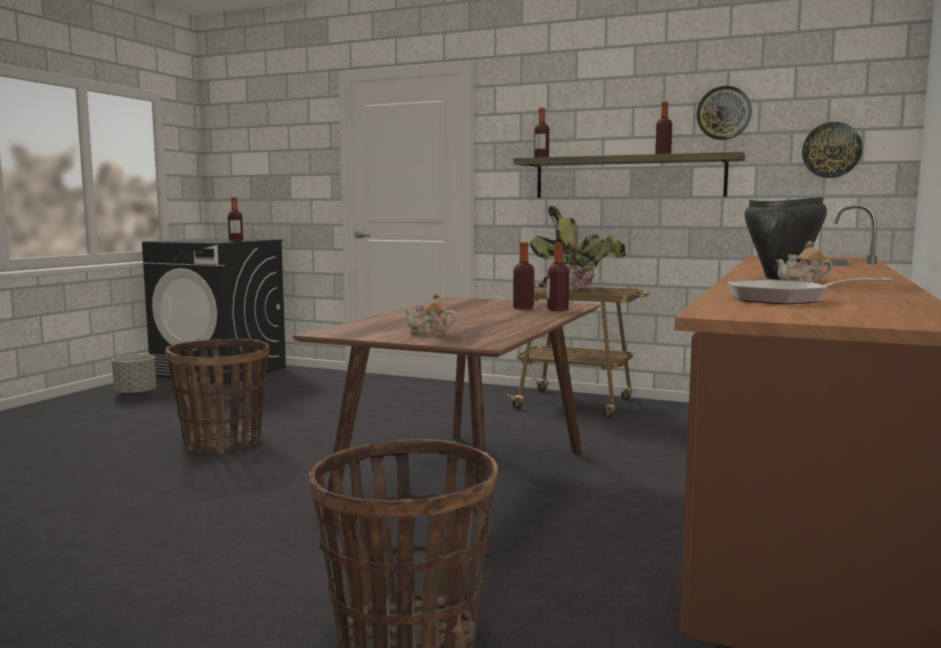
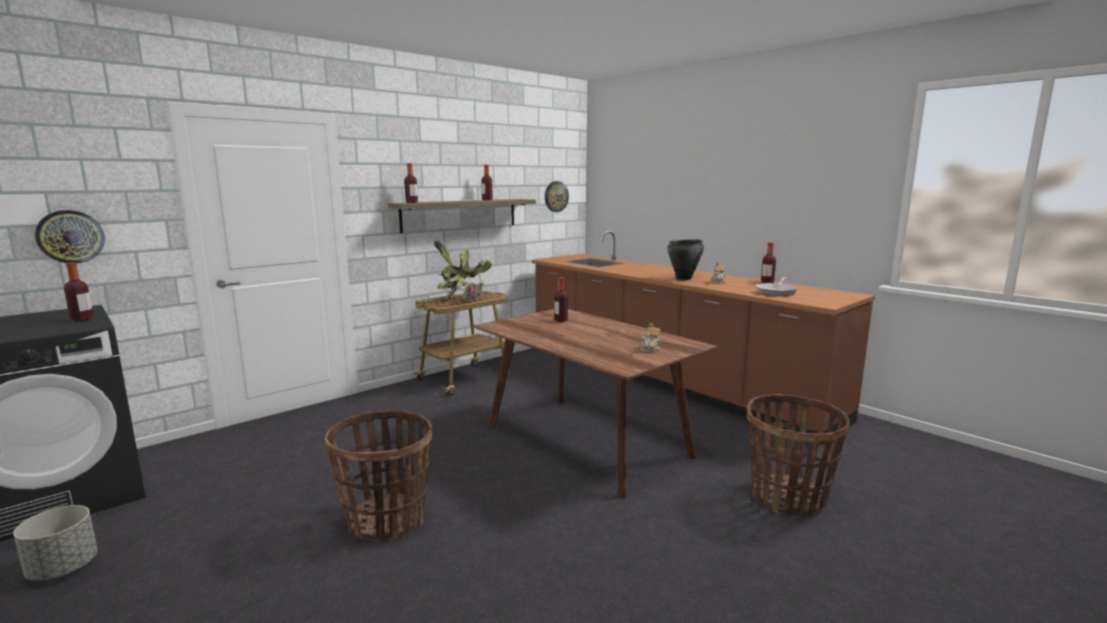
camera: 65 degrees left, 5 degrees up
(557, 310) = (577, 316): bottle -> bottle (767, 282)
(723, 113) = (509, 173): wall clock -> wall clock (70, 236)

